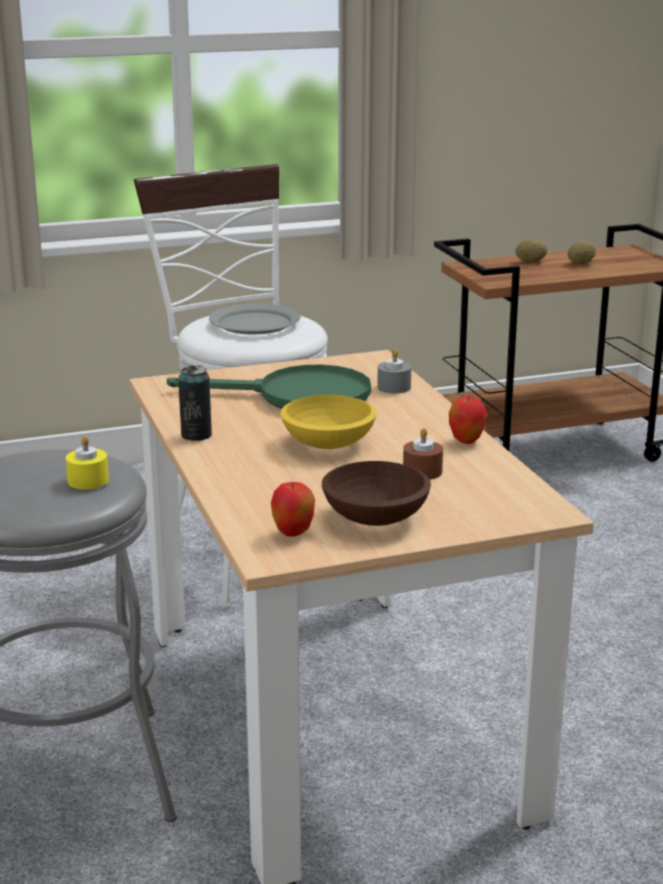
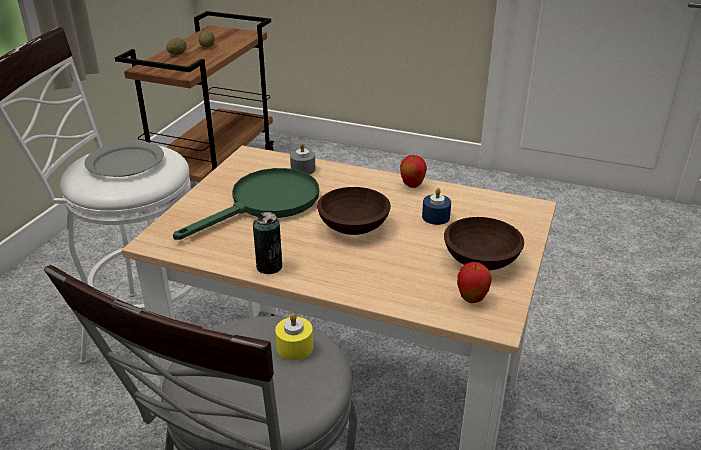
camera: 50 degrees left, 10 degrees up
(327, 442) = (352, 226): yellow bowl -> brown bowl
(422, 471) = (435, 217): brown candle -> blue candle

